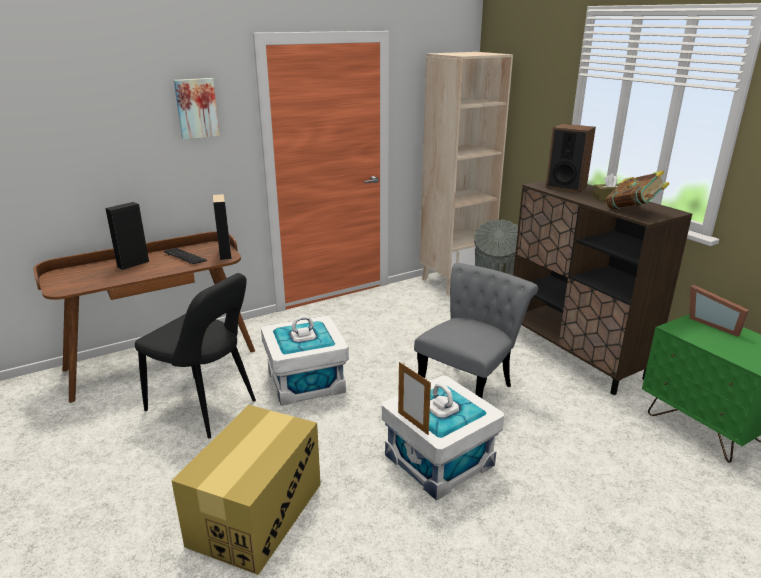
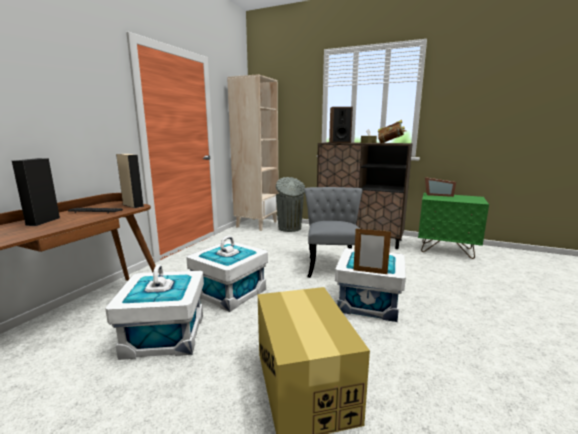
camera: 35 degrees left, 10 degrees down
(196, 108) = (86, 82): picture -> none
(205, 408) = (165, 335): black chair -> white storage box

